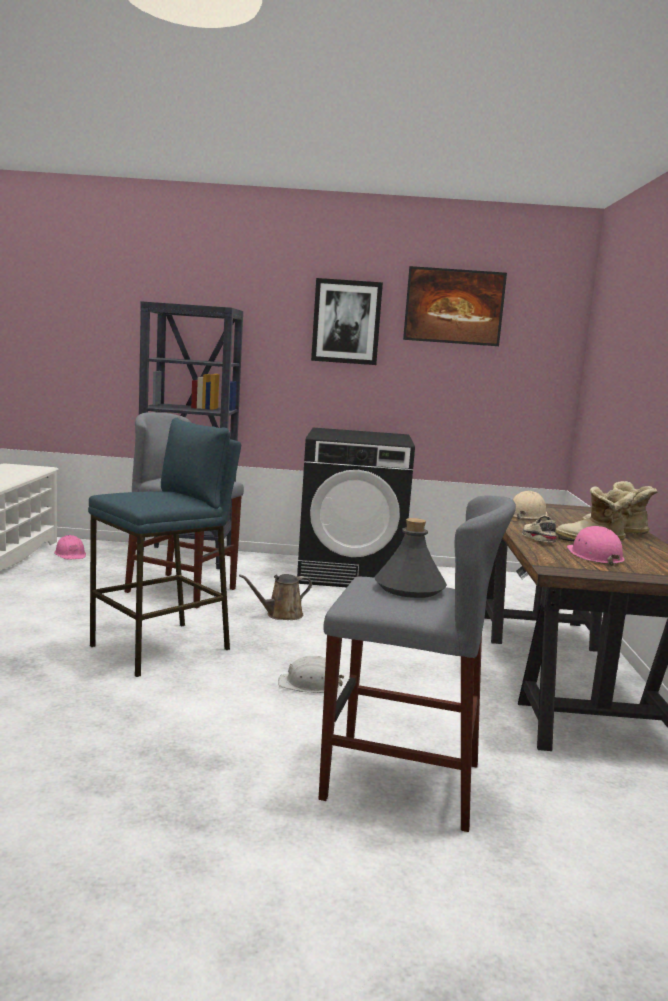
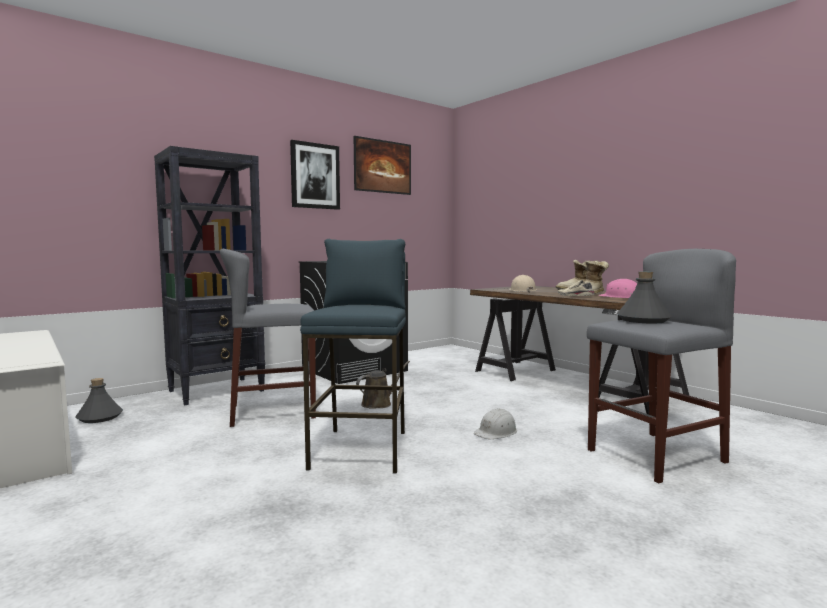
camera: 40 degrees left, 5 degrees down
(70, 554) = (100, 417): pink hard hat -> grey bottle
(281, 615) = (379, 403): brown watering can -> brown watering can turned 150 degrees counterclockwise

